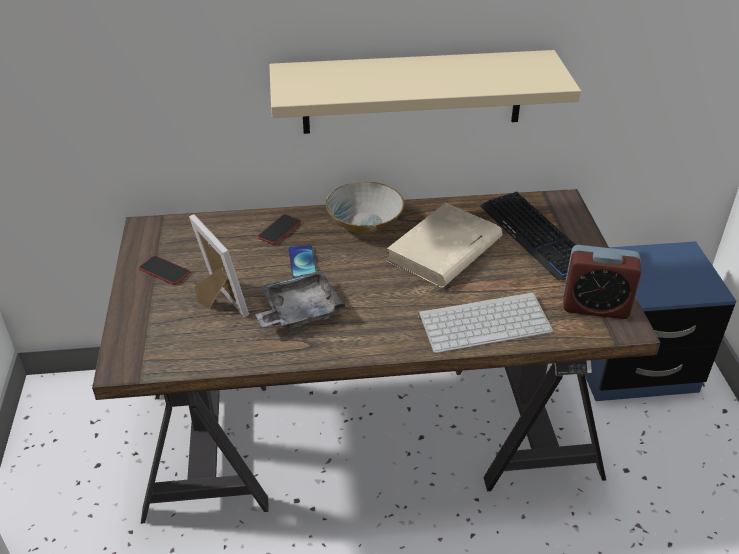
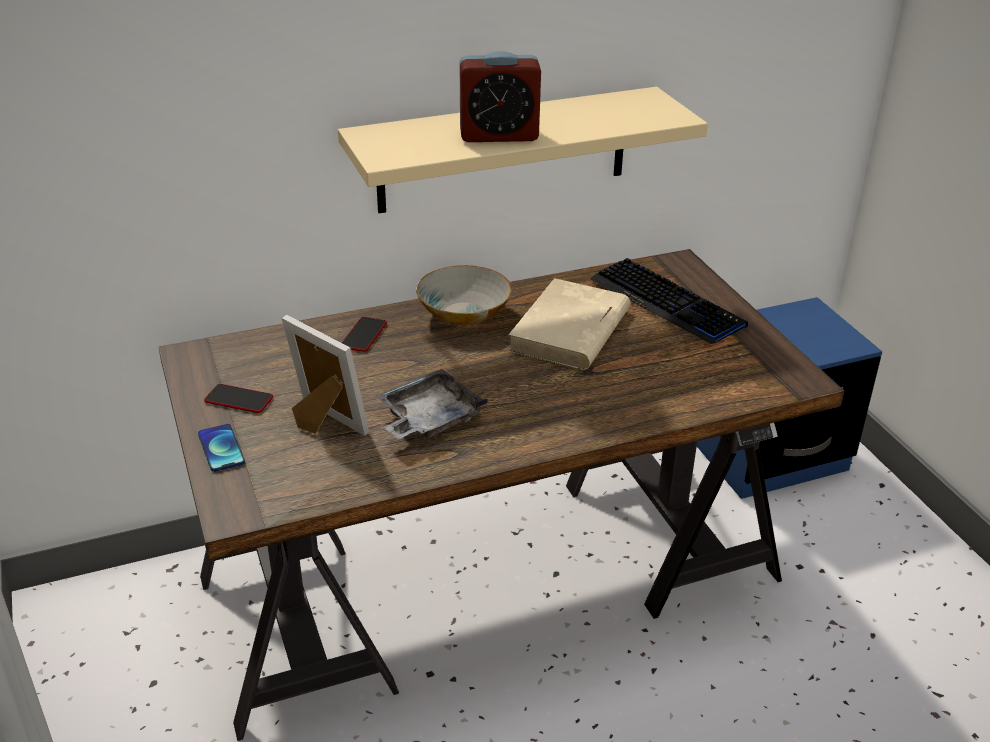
camera: 15 degrees left, 5 degrees down
(302, 262) = (408, 366): phone -> phone (221, 449)
(485, 322) = (649, 398): keyboard -> none
(595, 306) = (761, 365): alarm clock -> alarm clock (499, 135)

